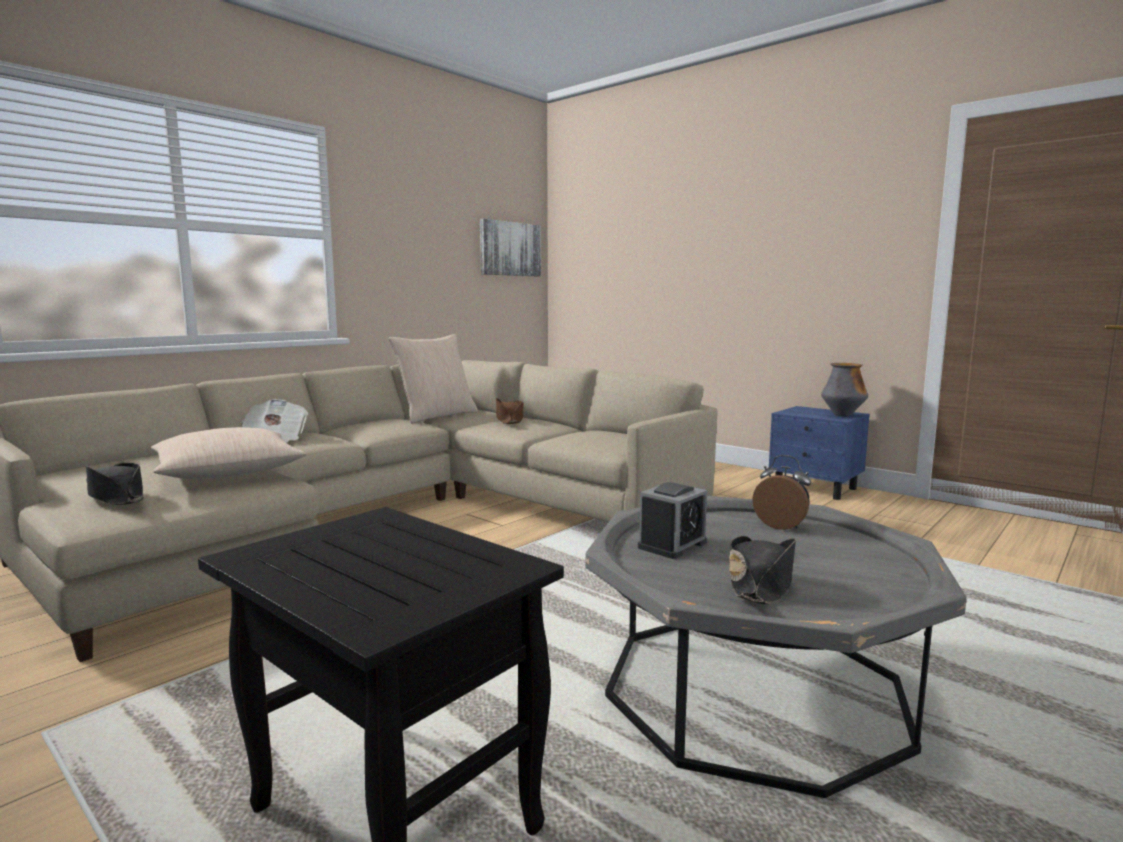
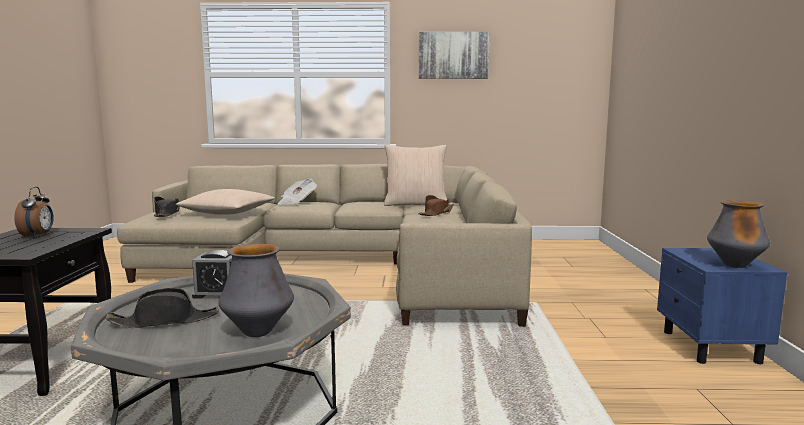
camera: 50 degrees right, 0 degrees up
(510, 249) = (560, 74): picture -> picture (453, 55)
(781, 525) = (299, 308): alarm clock -> alarm clock (38, 236)
(849, 552) = (258, 332): none -> vase

